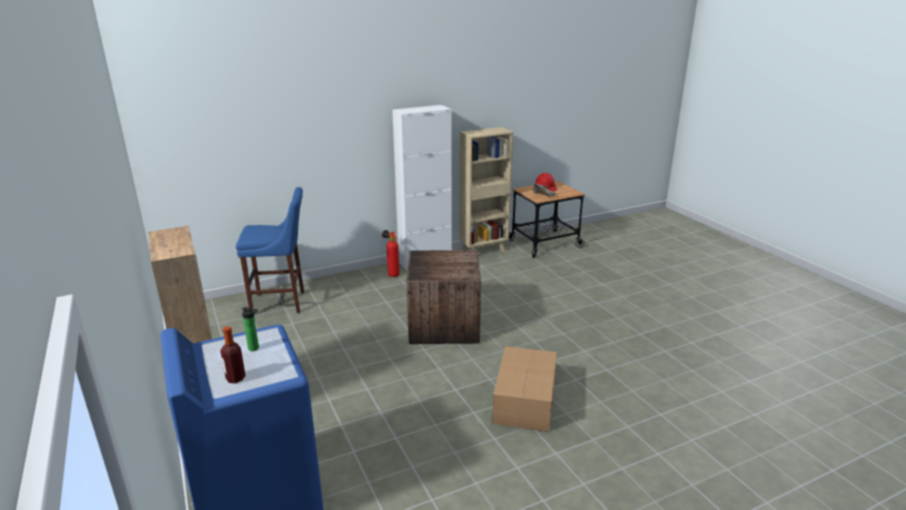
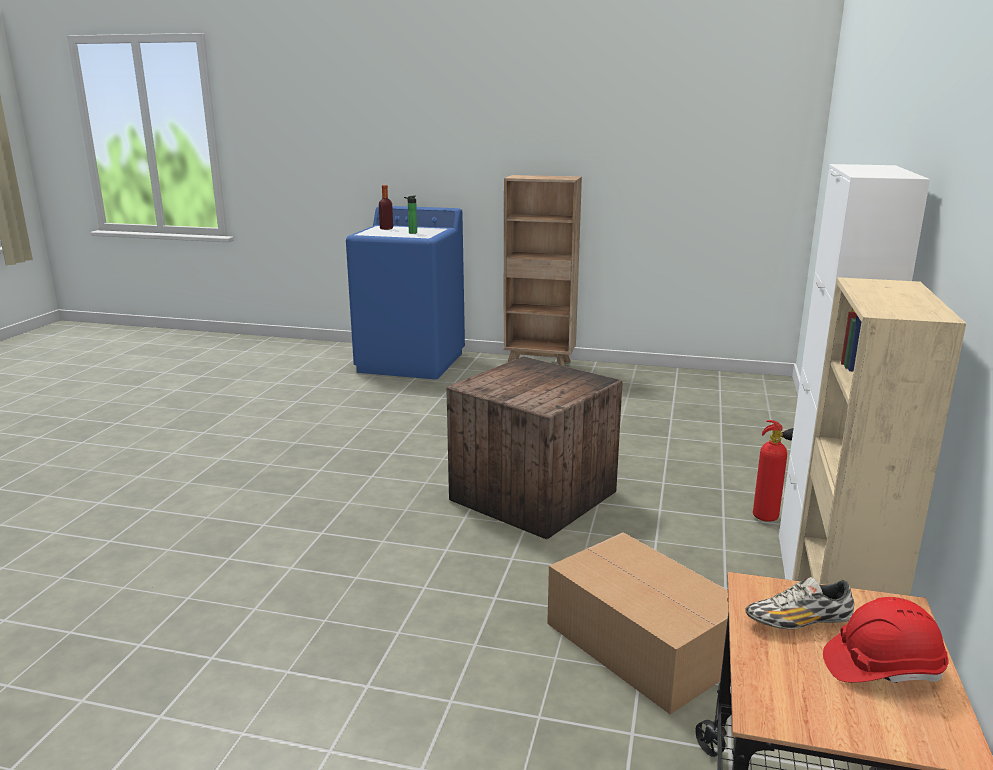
camera: 130 degrees right, 5 degrees down
(281, 303) = (740, 424): blue stool -> none
(525, 400) = (303, 478): cardboard box -> cardboard box (643, 645)

